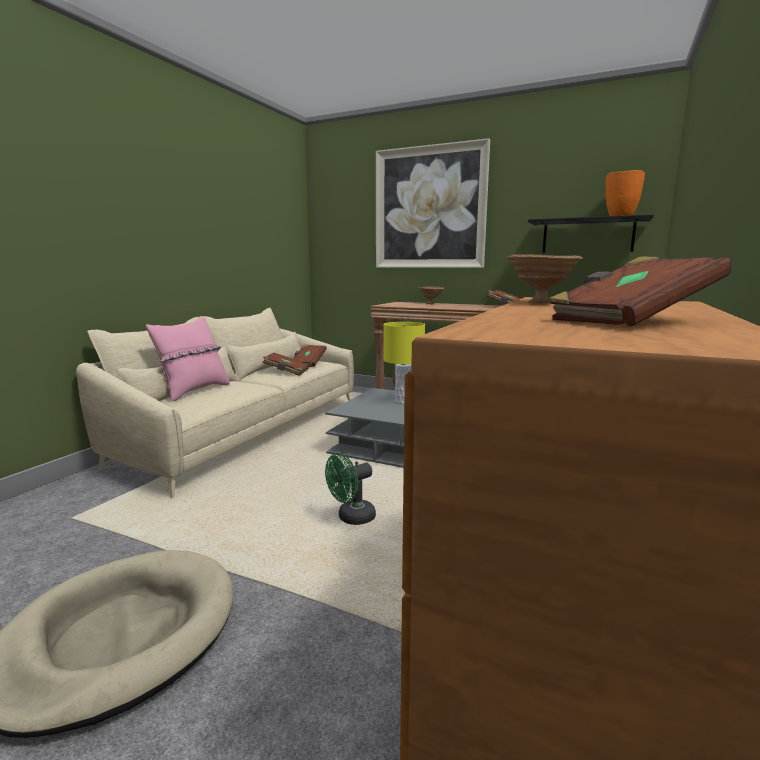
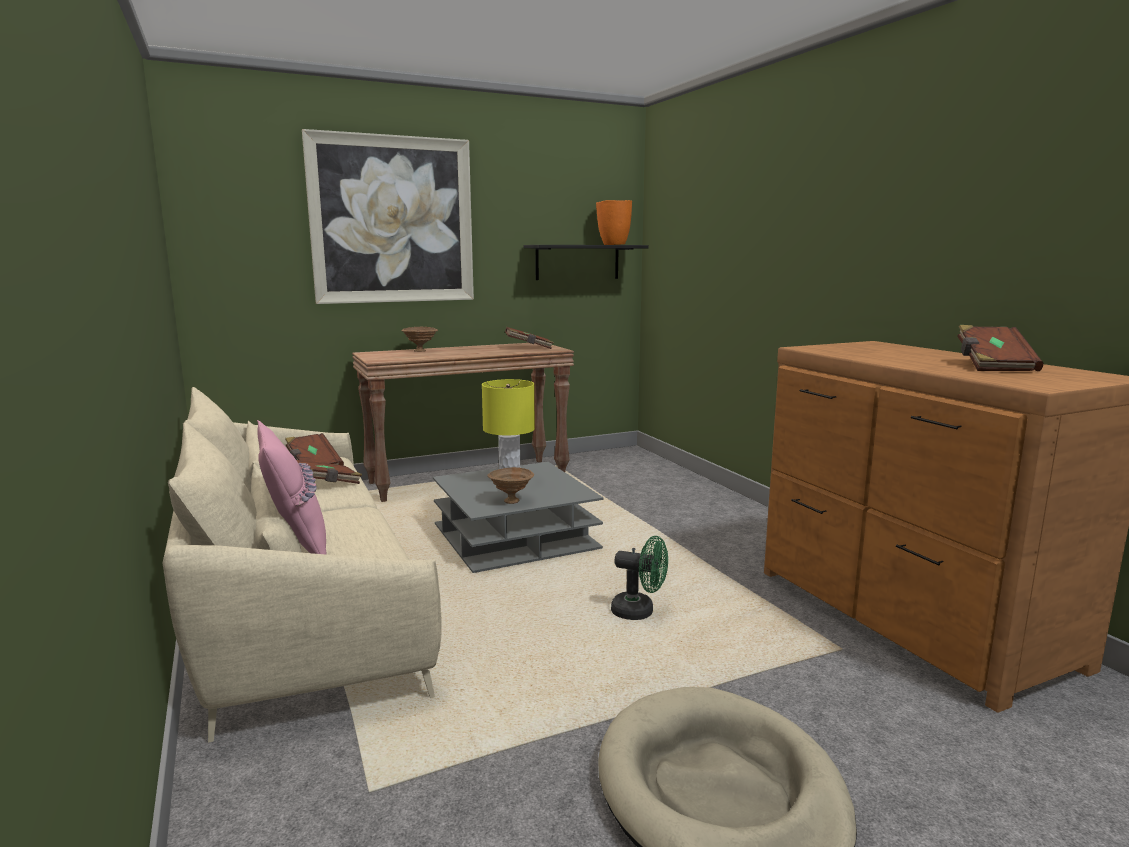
camera: 50 degrees left, 0 degrees up
(351, 518) = (639, 612): green fan -> green fan turned 75 degrees counterclockwise
(539, 302) = (850, 354): brown bowl -> brown bowl (510, 501)

